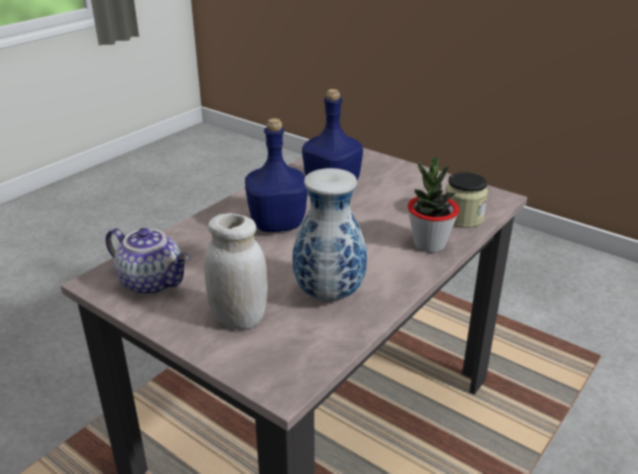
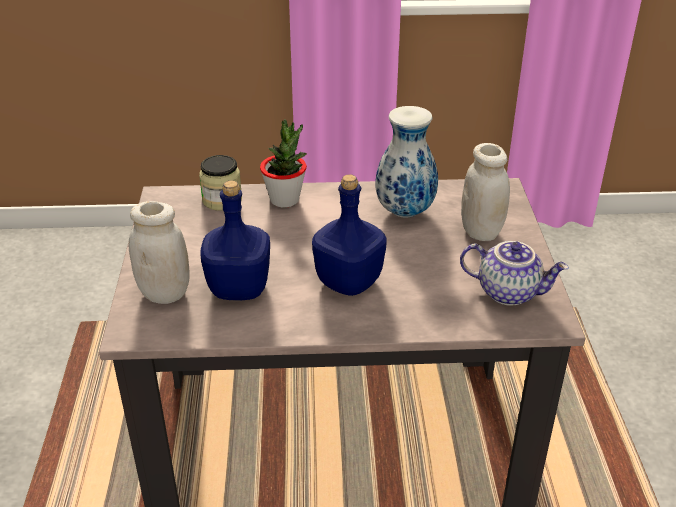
camera: 130 degrees left, 5 degrees up
(153, 282) = (509, 292): teapot -> teapot turned 120 degrees clockwise
(362, 165) = (165, 293): none -> white jar

